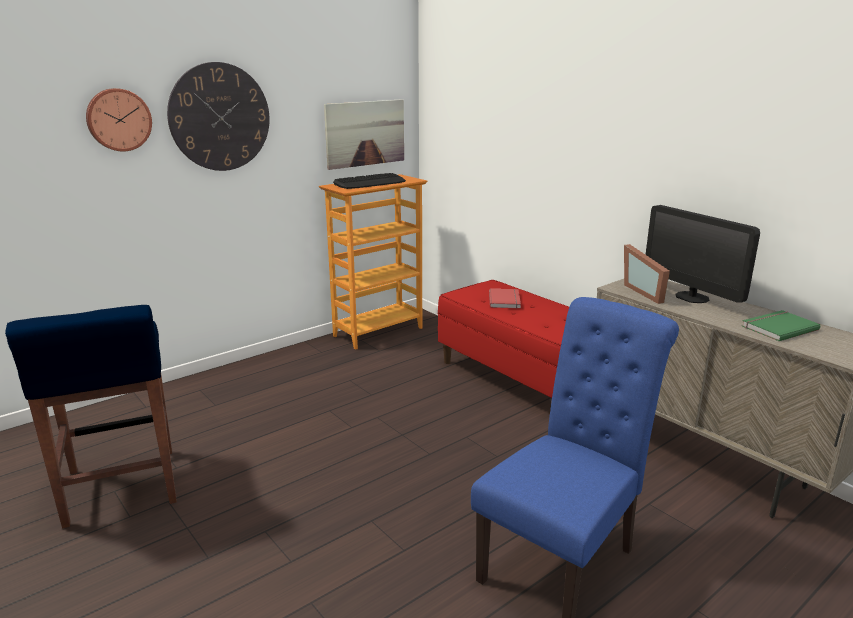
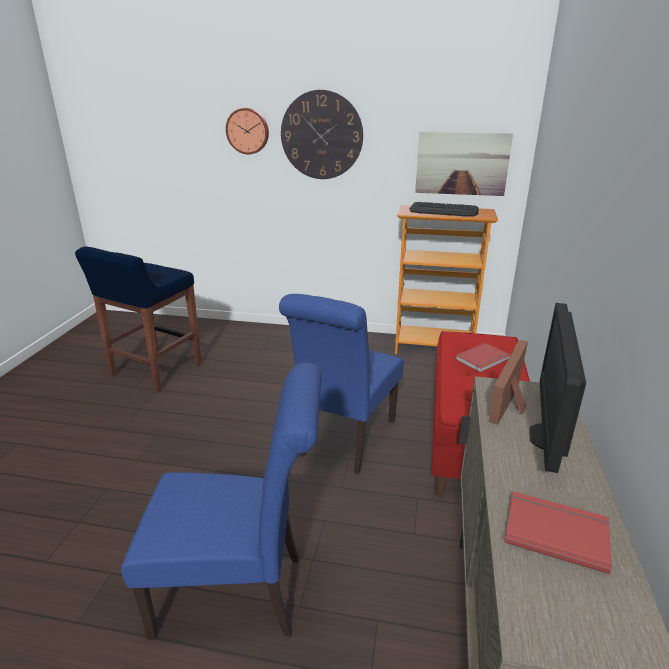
camera: 50 degrees right, 5 degrees up
(440, 428) = (344, 441): none -> blue chair
(777, 327) = (555, 531): green book -> red book

